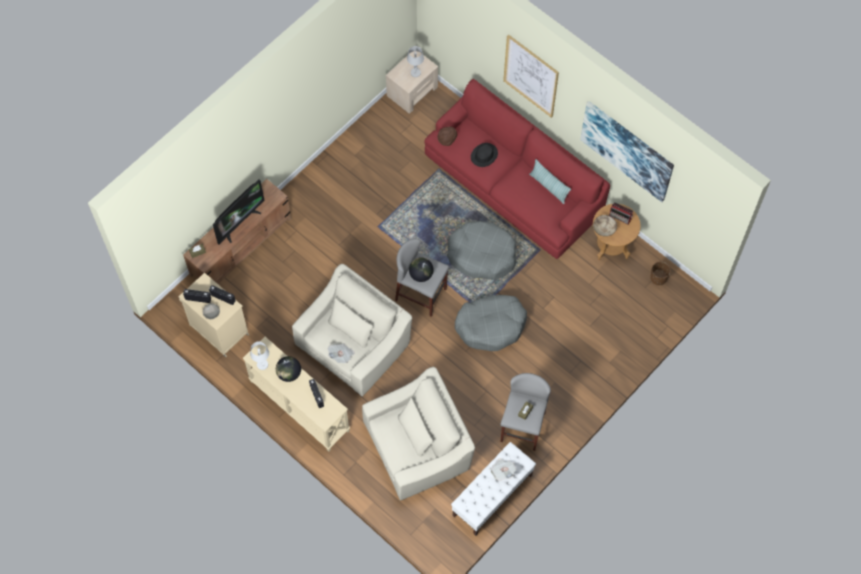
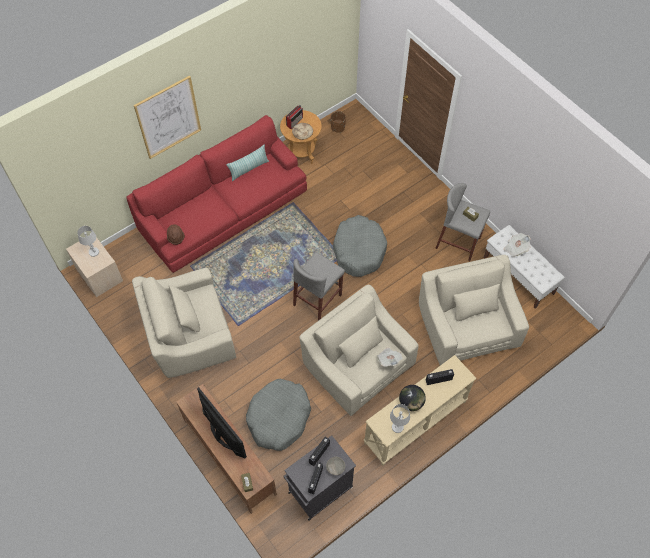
camera: 80 degrees left, 5 degrees down
(218, 329) = (319, 491): beige cabinet -> black cabinet
(360, 185) = (189, 334): none -> beige armchair
(421, 275) = (322, 274): globe -> none
(481, 254) = (288, 246): grey dog bed -> grey dog bed (279, 418)
(484, 155) = (202, 211): black hat -> none
(627, 150) = (266, 66): picture -> none

